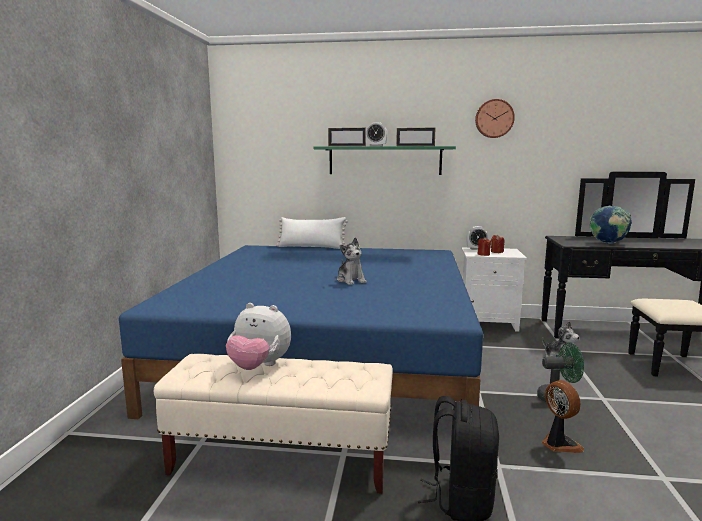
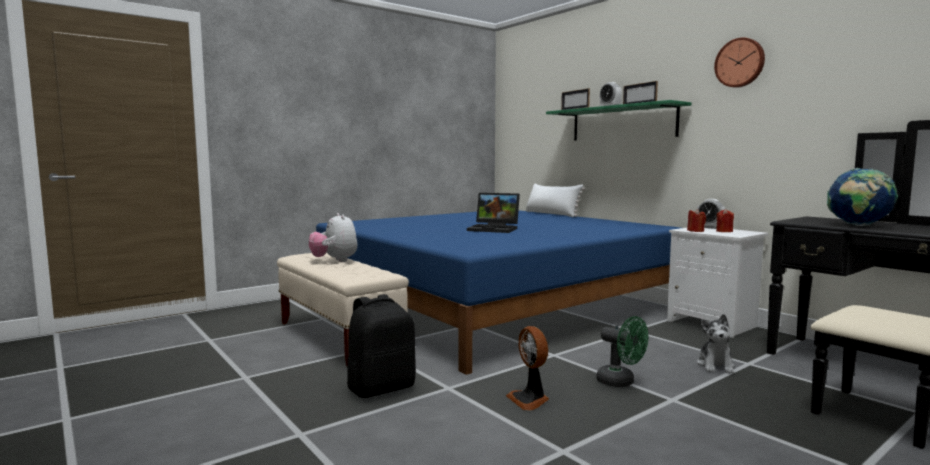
camera: 45 degrees right, 5 degrees down
(351, 280) = (495, 229): plush toy -> laptop
(559, 444) = (529, 400): fan -> fan turned 135 degrees clockwise

